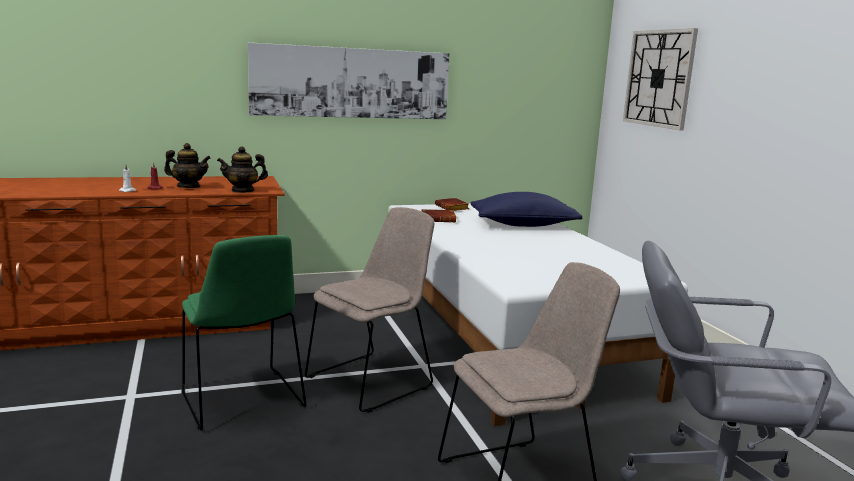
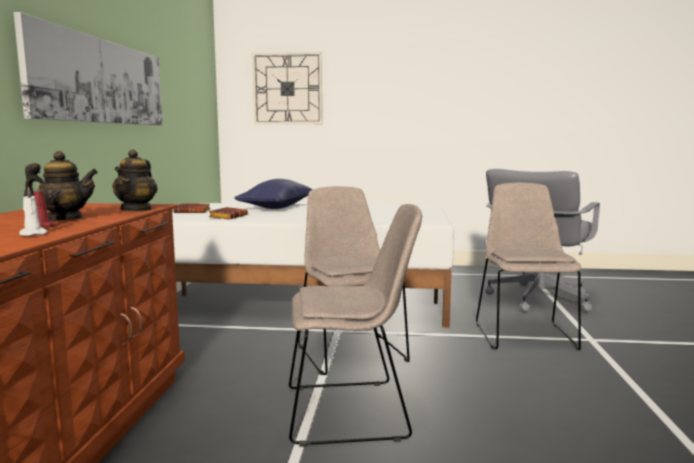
camera: 65 degrees left, 5 degrees down
(188, 187) = (64, 219): teapot -> teapot turned 60 degrees clockwise
(243, 401) = (351, 412): green chair -> beige chair

